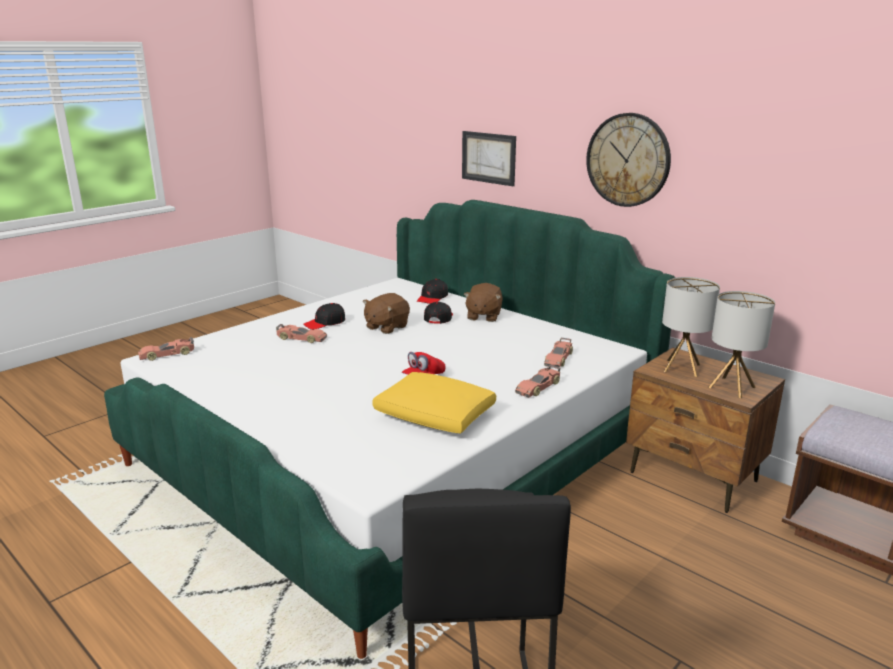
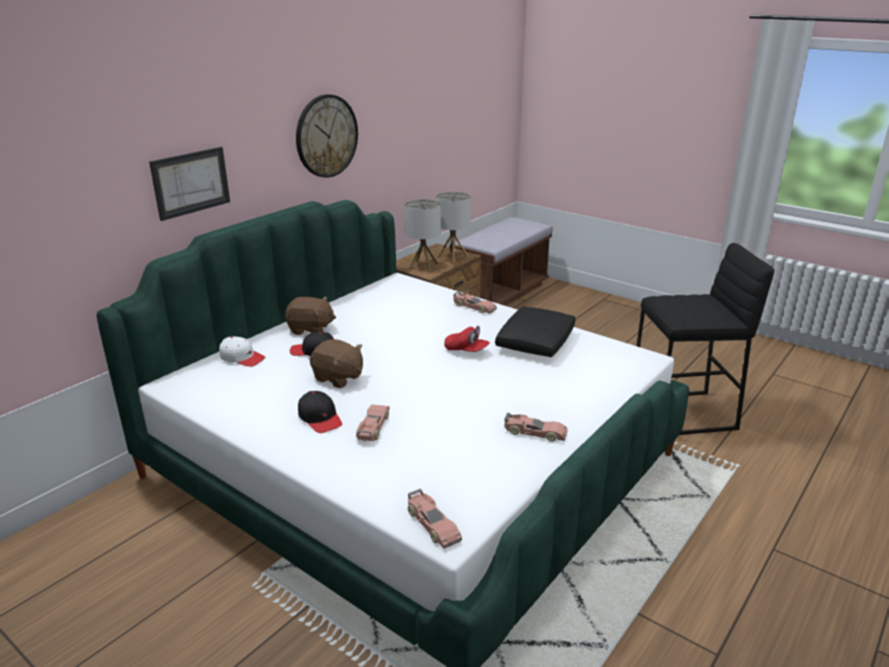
camera: 95 degrees left, 5 degrees up
(432, 298) = (242, 358): black cap -> white cap
(436, 416) = (535, 342): yellow pillow -> black pillow
(558, 359) = (417, 300): toy car -> toy car (535, 433)

